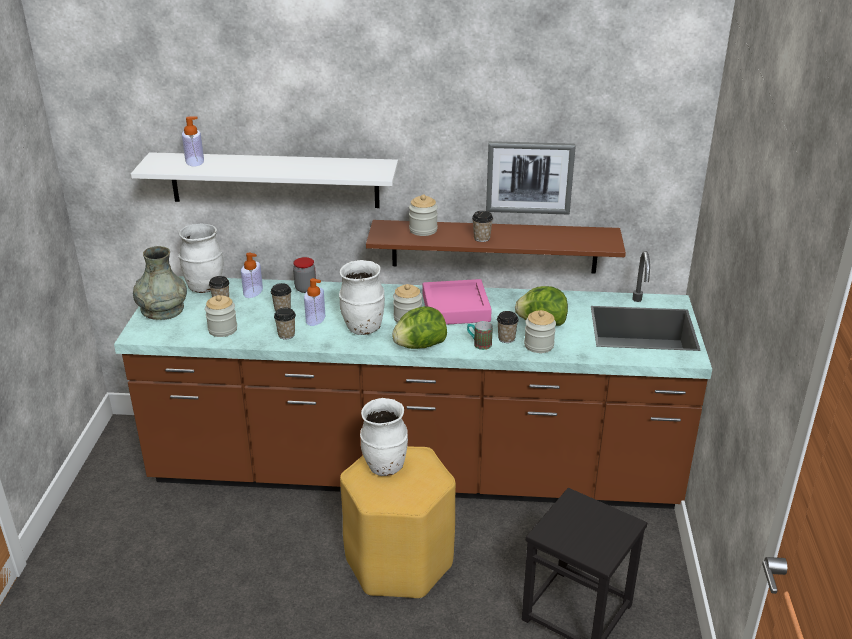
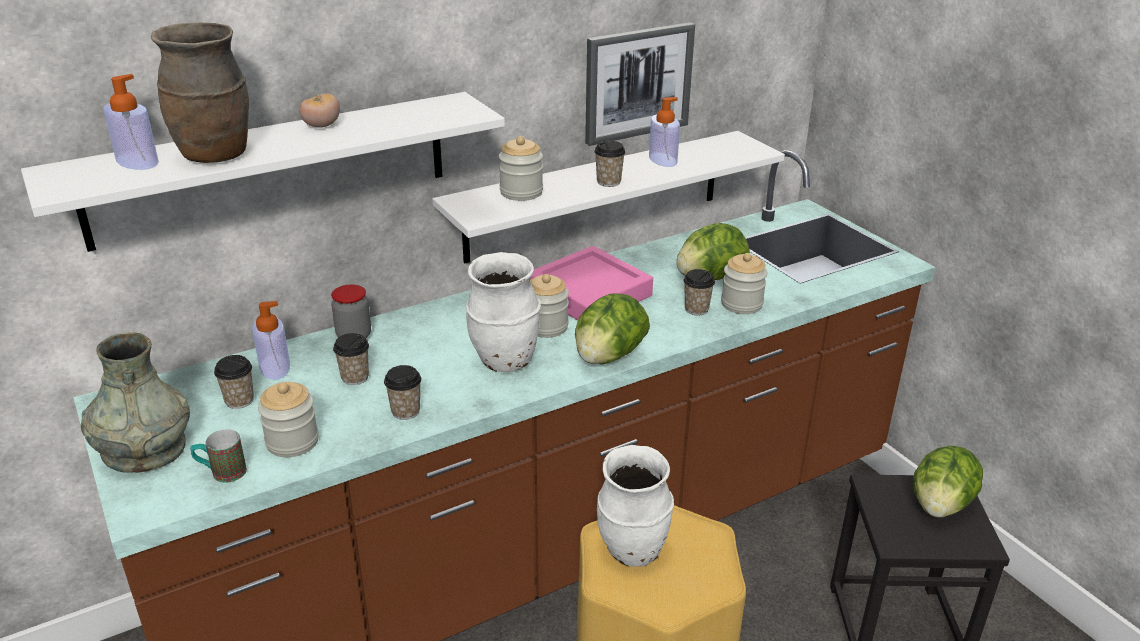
camera: 35 degrees left, 0 degrees up
(205, 287) = (182, 387): white vase -> none
(229, 167) = (216, 156): none -> brown vase
(296, 162) = (321, 126): none -> tomato
(315, 318) = (420, 372): soap dispenser -> soap dispenser (662, 159)
(479, 344) = (674, 327): mug -> mug (221, 473)
(494, 246) = (596, 195): brown shelf -> white shelf
(603, 528) = (940, 505): none -> lettuce

